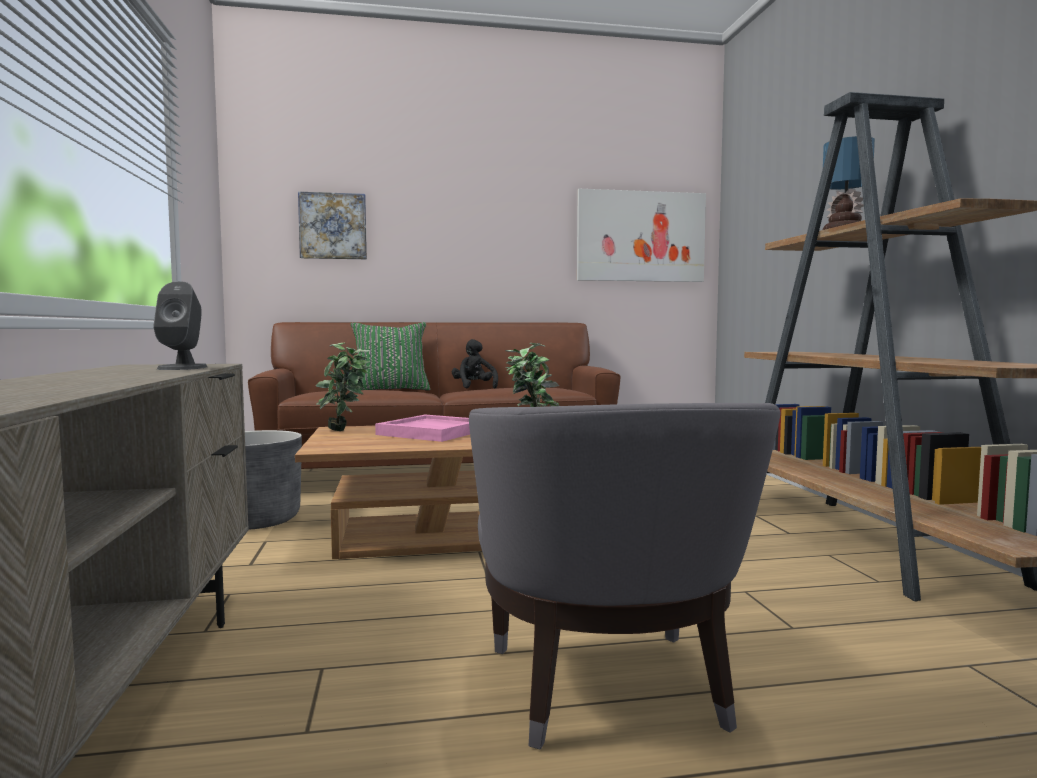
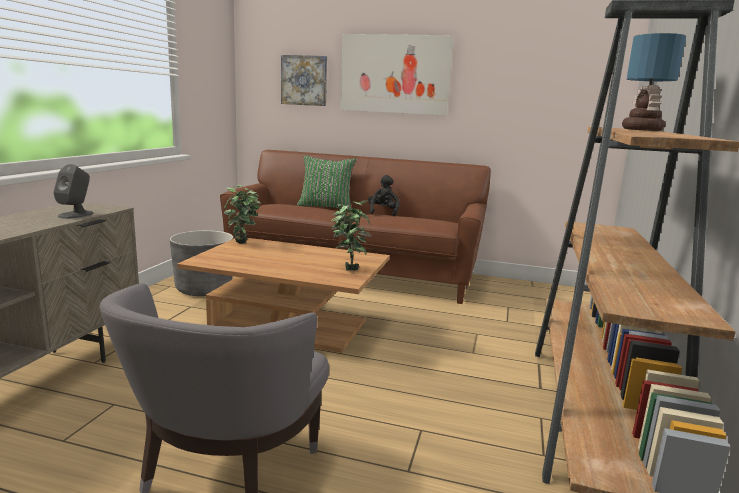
camera: 25 degrees right, 10 degrees up
(433, 432) = (291, 255): pink tray -> none
(640, 236) = (553, 92): picture -> picture (395, 74)

